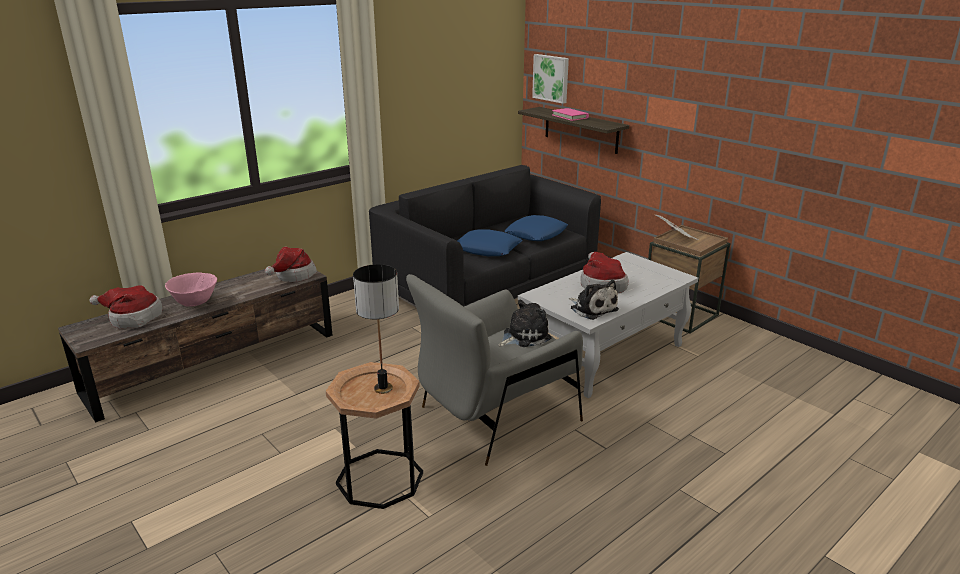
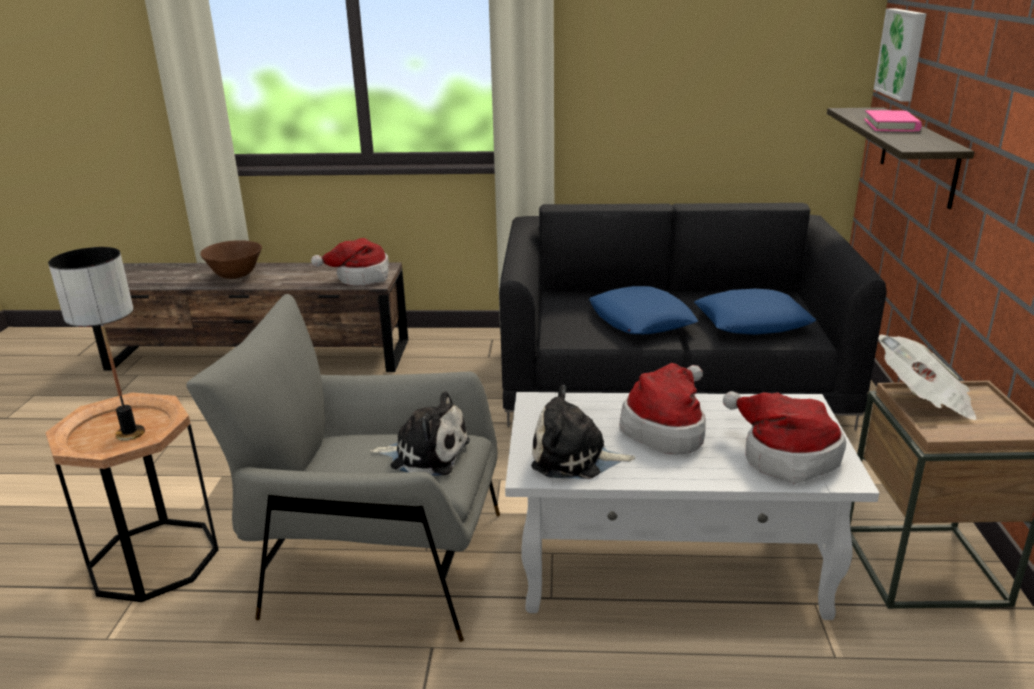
camera: 45 degrees right, 0 degrees up
(132, 318) = (171, 273): hat -> hat (784, 456)
(194, 302) = (236, 276): pink bowl -> brown bowl
(592, 308) = (575, 458): plush toy -> plush toy turned 90 degrees clockwise

